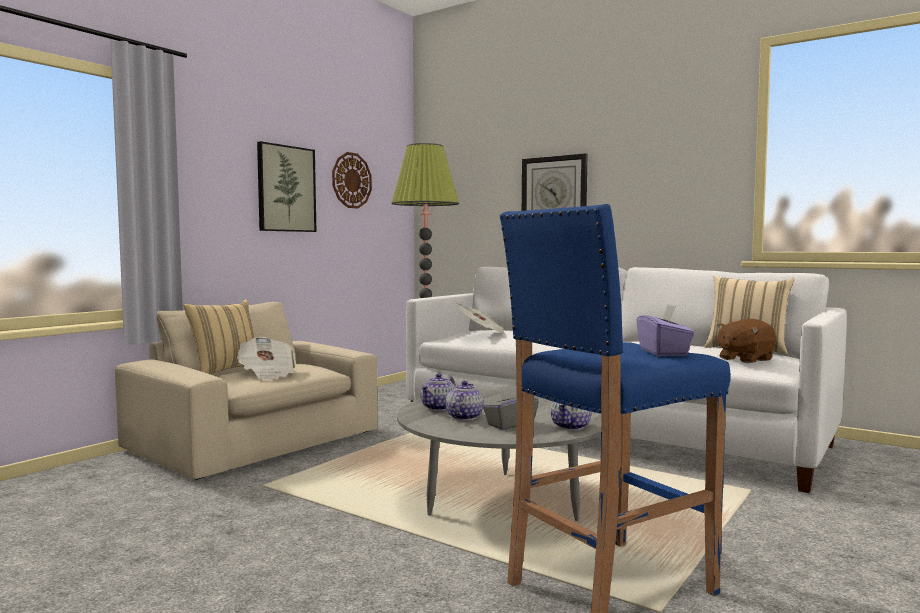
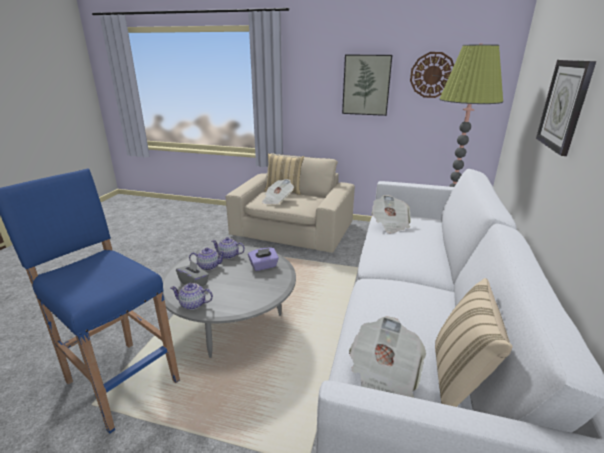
camera: 70 degrees right, 20 degrees up
(664, 352) = (86, 287): purple tissue box -> purple tissue box (263, 266)
(745, 359) = (383, 376): brown plush toy -> newspaper

